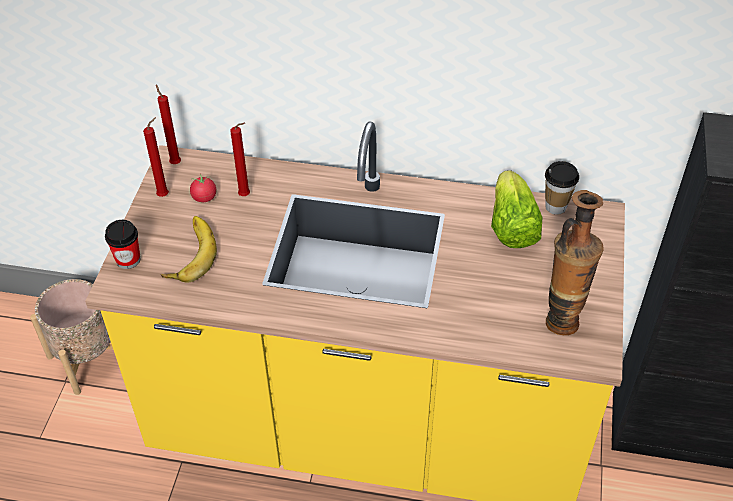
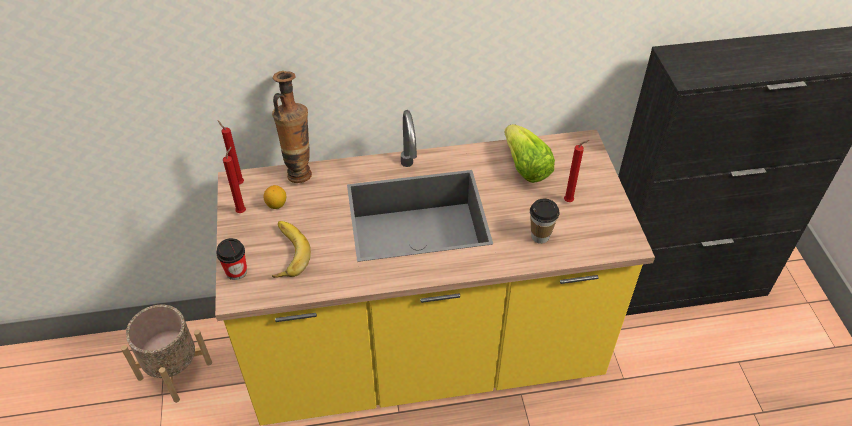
camera: 20 degrees left, 0 degrees up
(204, 197) = (276, 205): tomato -> lemon
(246, 196) = (311, 195): red candle -> red candle (570, 201)
(555, 207) = (550, 144): cup -> cup (540, 236)
(562, 316) = (593, 223): vase -> vase (299, 171)

